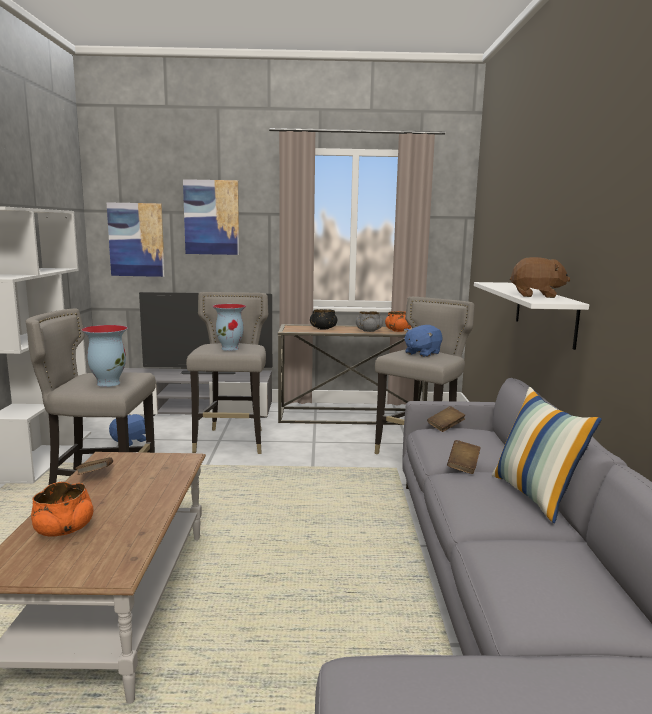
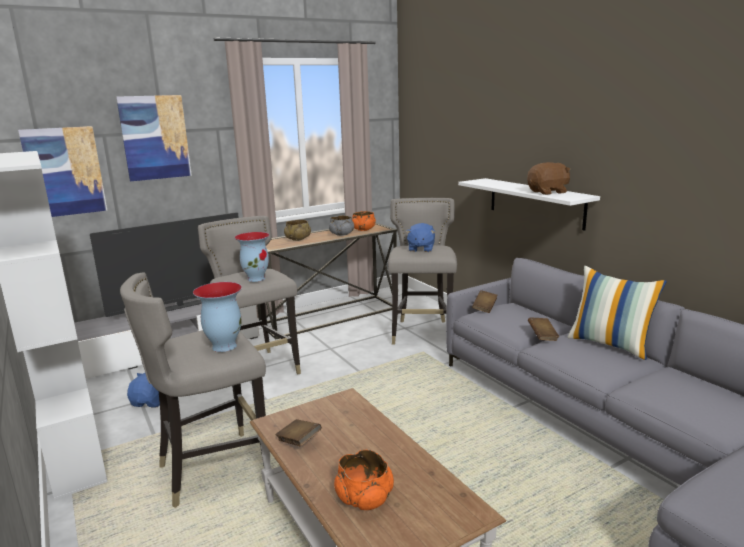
camera: 30 degrees left, 5 degrees up
(323, 328) = (298, 239): black bowl -> beige bowl

